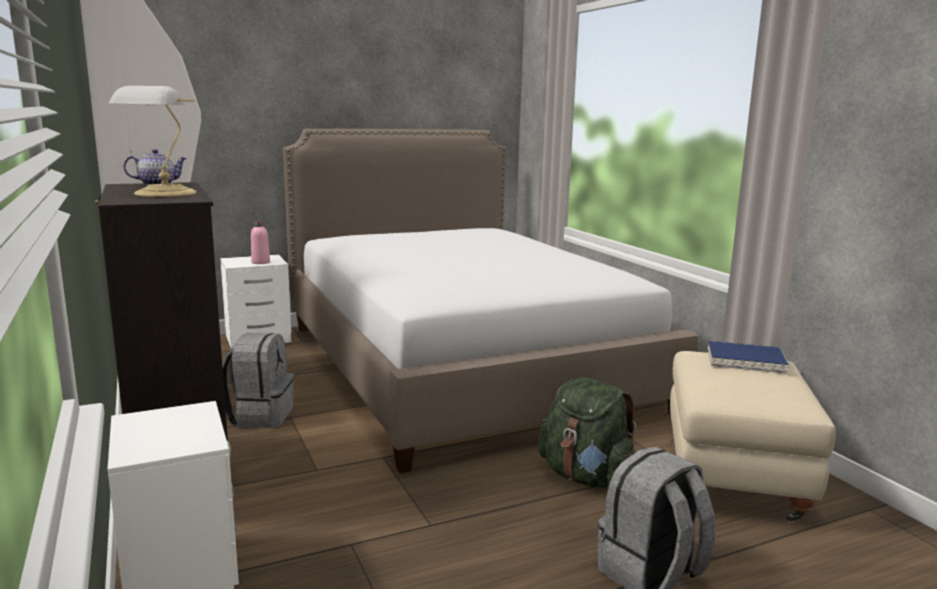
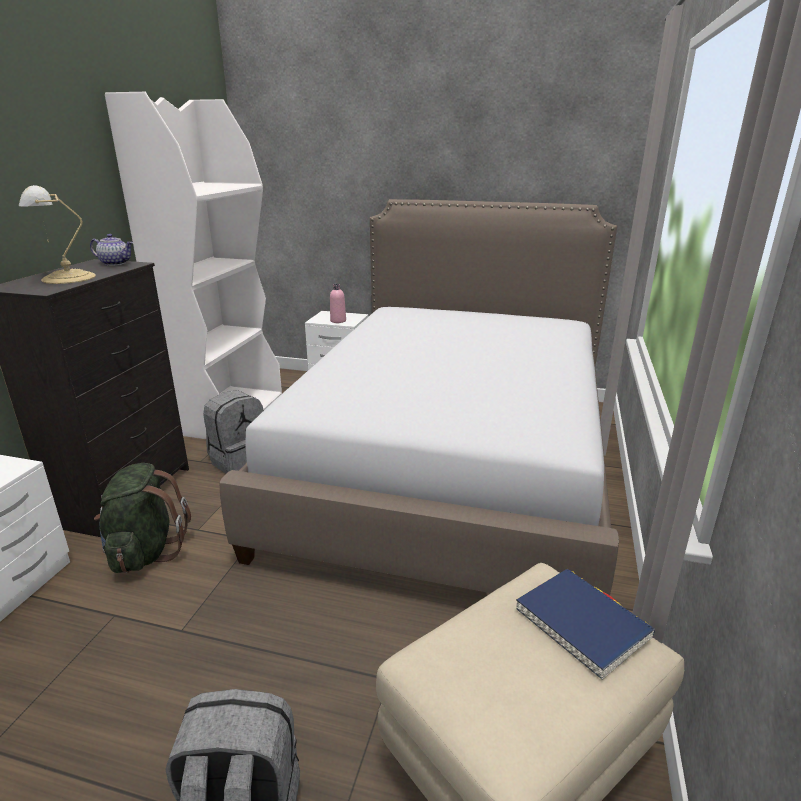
camera: 40 degrees right, 10 degrees up
(586, 477) = (368, 656): green backpack -> green backpack (145, 551)

